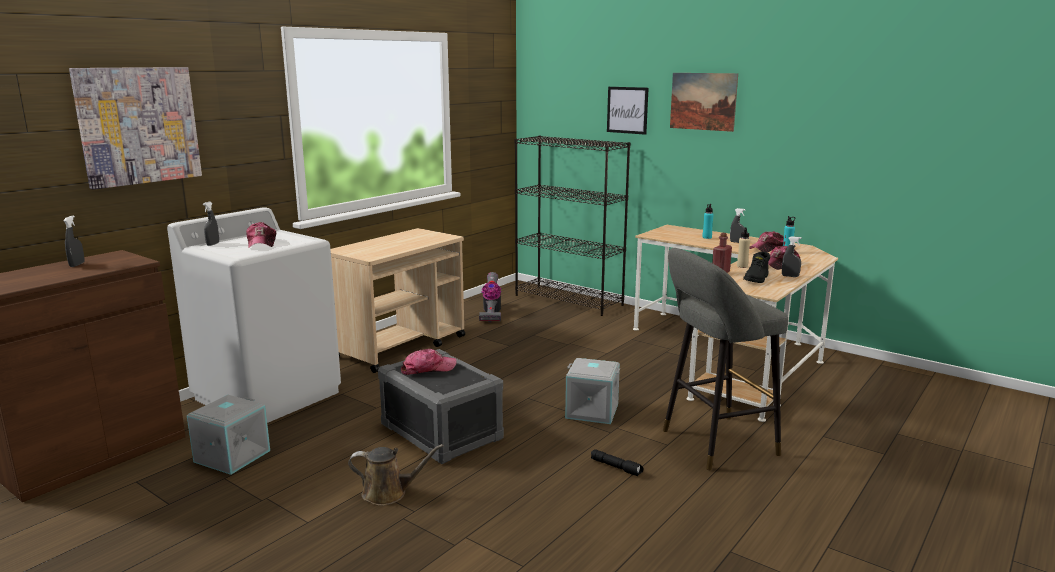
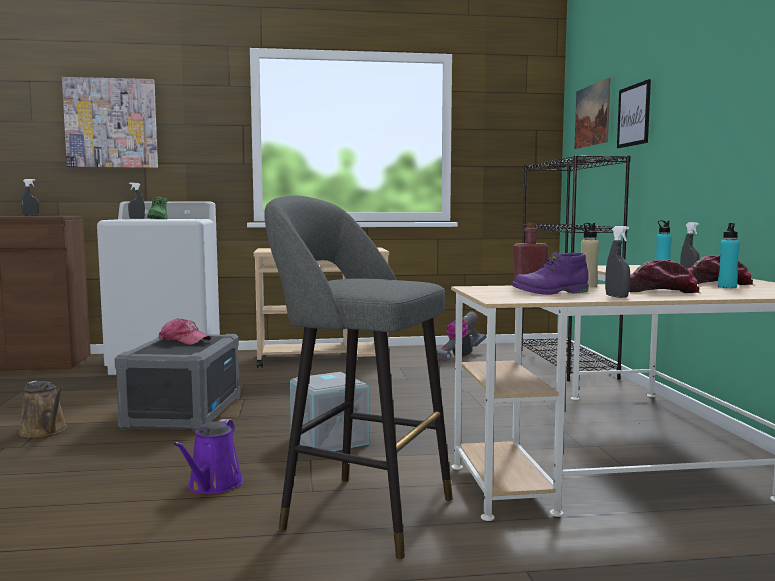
camera: 45 degrees right, 10 degrees down
(231, 456) = (57, 383): grey storage box -> none
(262, 243) = (158, 219): cap -> green boot
(616, 467) = (213, 485): black flashlight -> purple watering can
(703, 101) = (697, 79): picture -> picture (592, 115)
(756, 279) = (550, 292): black boot -> purple boot

